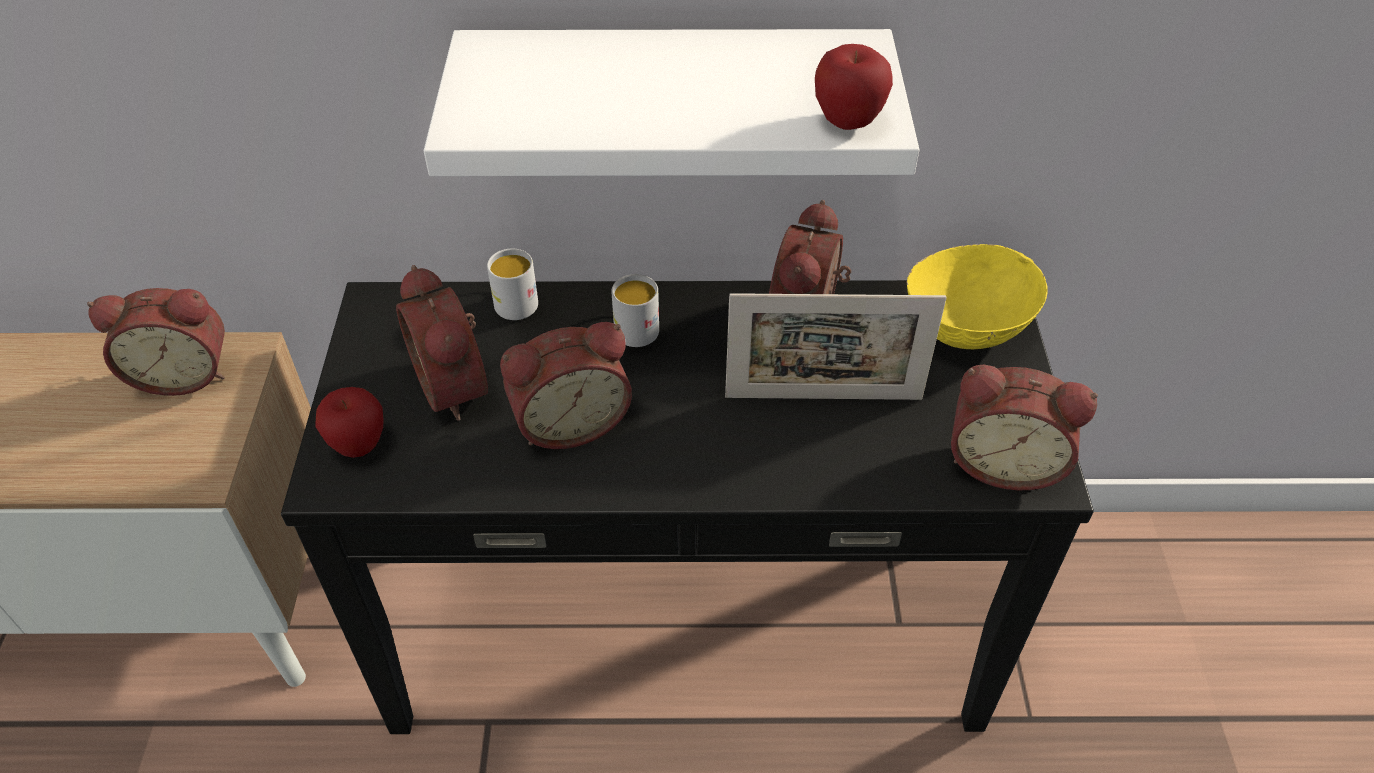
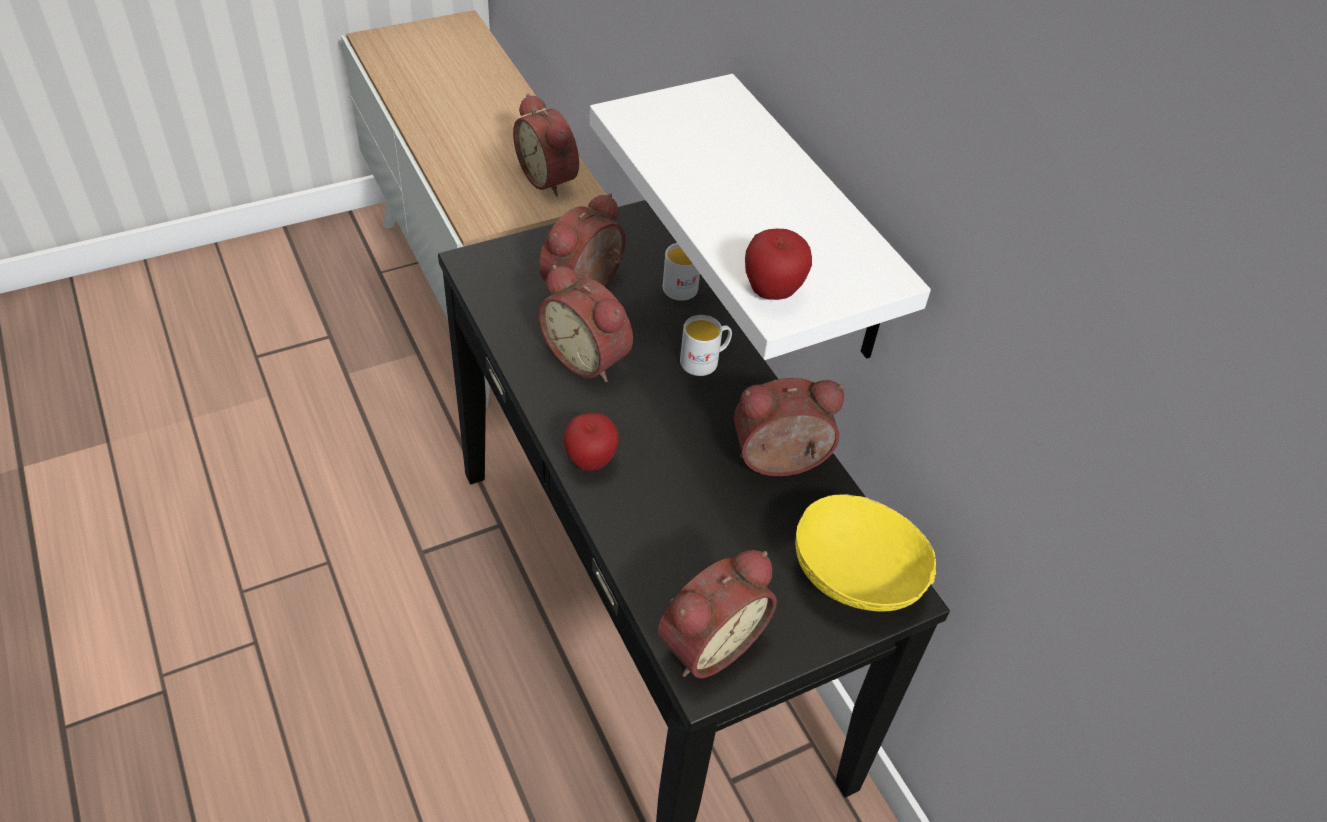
camera: 60 degrees right, 0 degrees up
(359, 445) = (508, 263): apple -> apple (590, 461)
(823, 397) = (702, 497): picture frame -> none
(1003, 461) = (707, 641): alarm clock -> alarm clock turned 120 degrees counterclockwise

